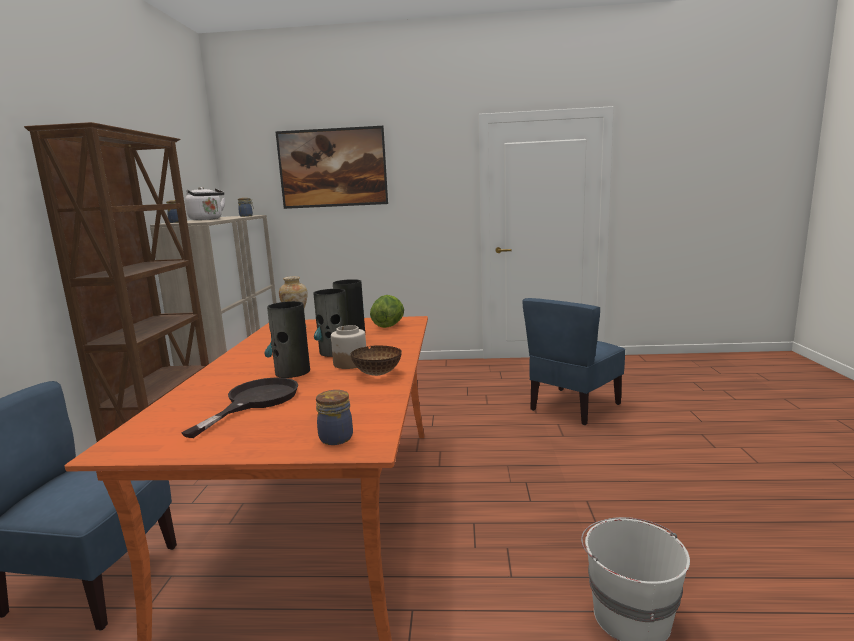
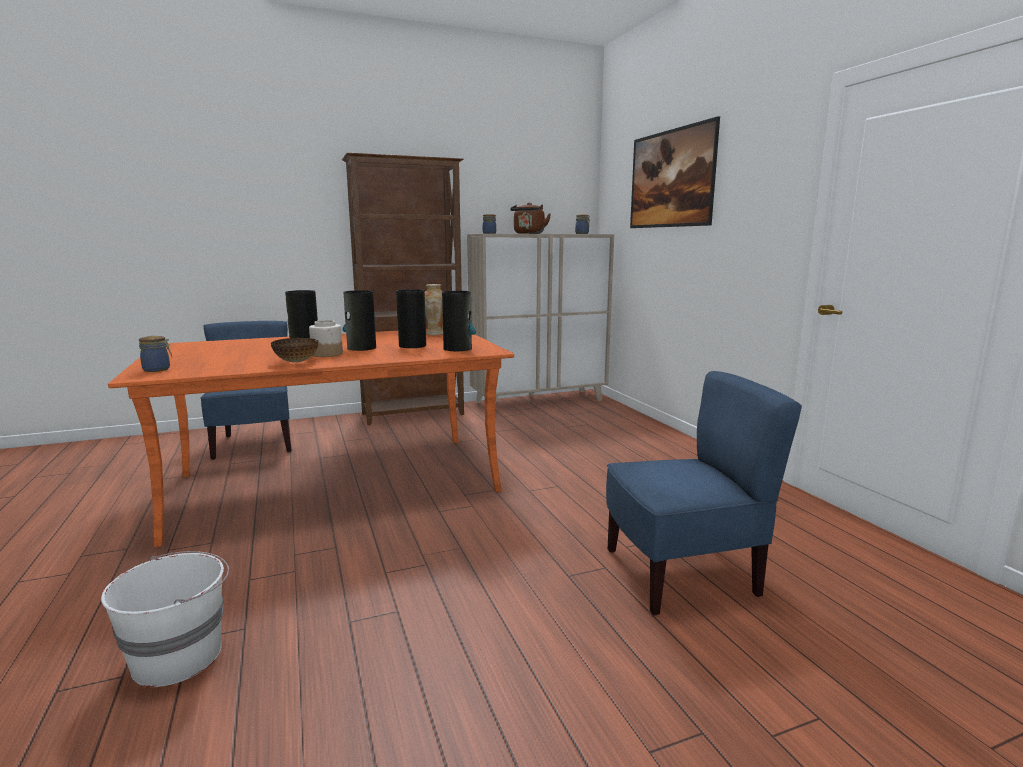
camera: 65 degrees right, 0 degrees up
(207, 219) = (528, 233): white kettle -> brown kettle
(255, 401) = (238, 350): black frying pan -> none
(388, 326) = (458, 348): lettuce -> vase
(573, 407) = (681, 574): blue chair -> blue chair turned 150 degrees clockwise

